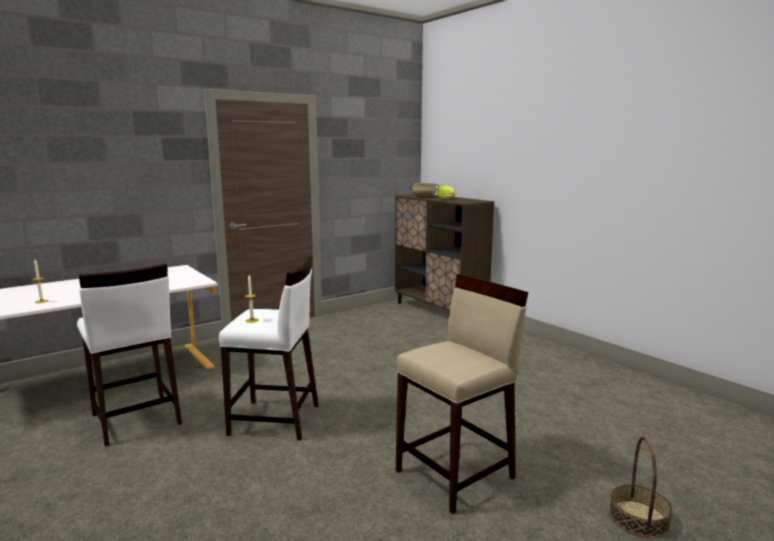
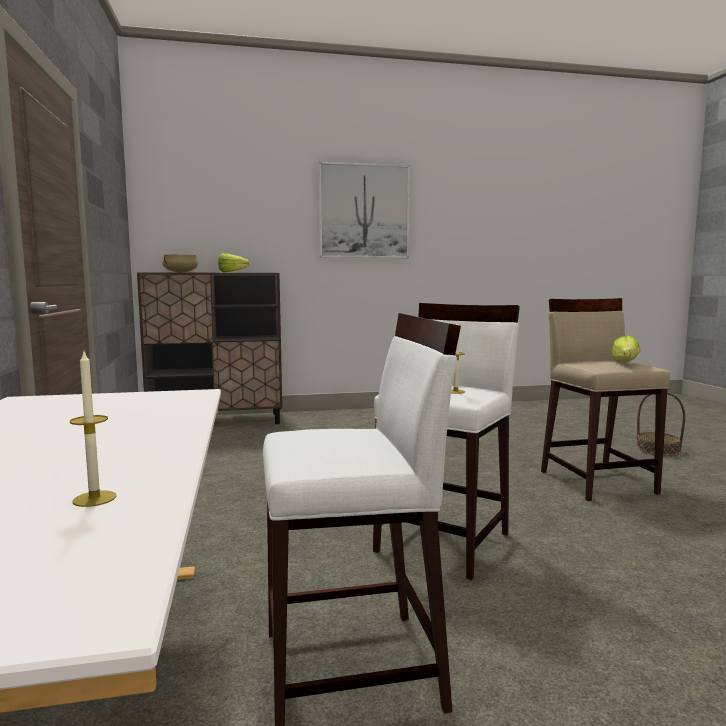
camera: 65 degrees left, 5 degrees down
(450, 360) = (624, 364): none -> lettuce
(568, 144) = (364, 211): none -> picture

